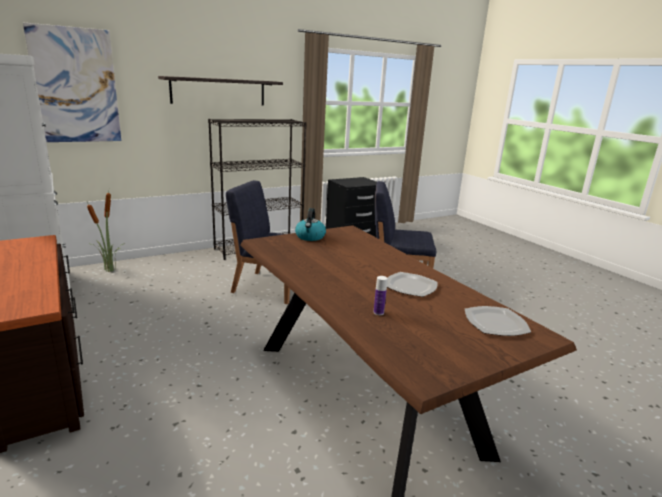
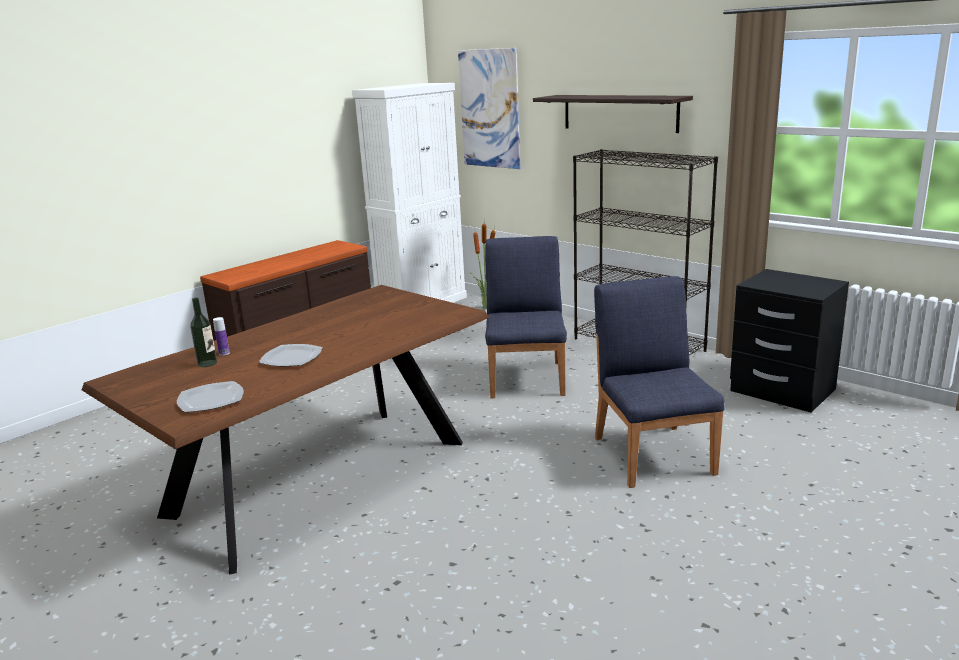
camera: 75 degrees right, 0 degrees up
(310, 237) = (414, 302): kettle -> none
(402, 321) = (207, 363): none -> bottle

